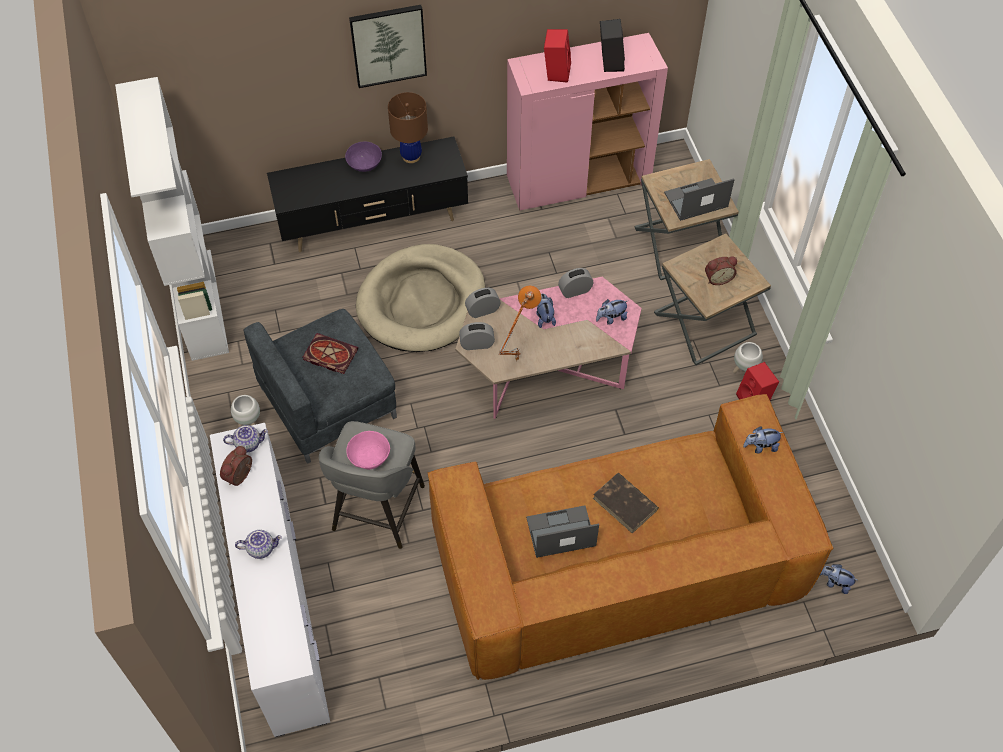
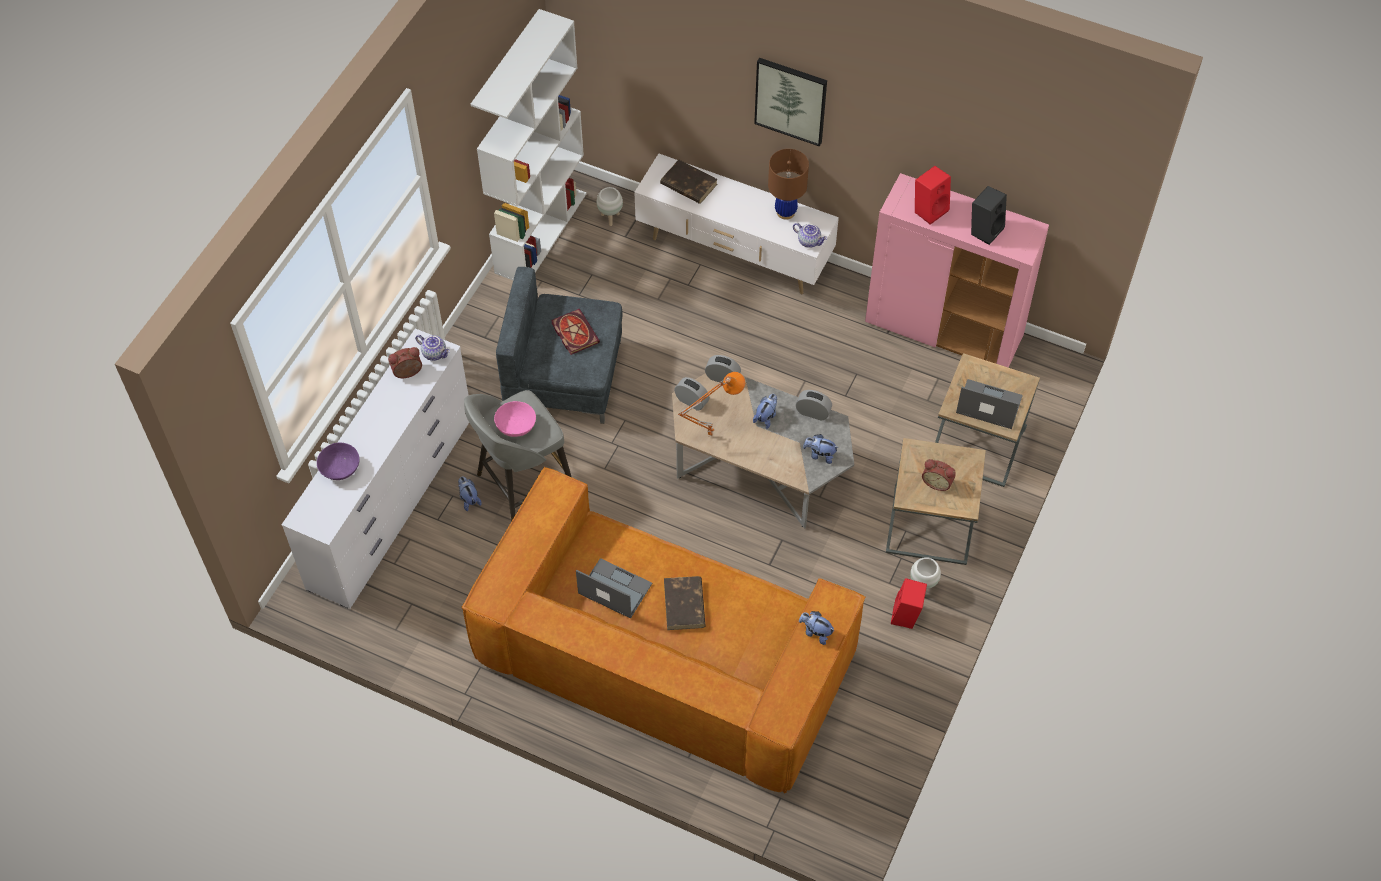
camera: 40 degrees right, 0 degrees up
(249, 424) = (491, 352): white planter -> white planter (610, 218)
(261, 548) = (375, 434): teapot -> teapot (809, 241)
(314, 181) = (688, 184): none -> brown book
(365, 164) = (741, 195): purple bowl -> purple bowl (340, 469)
(374, 223) = (734, 254): black tv stand -> white tv stand
(422, 302) = (711, 345): beige dog bed -> none
(547, 368) = (759, 468): pink coffee table -> grey coffee table
(835, 583) = (821, 804): plush toy -> plush toy (469, 499)

